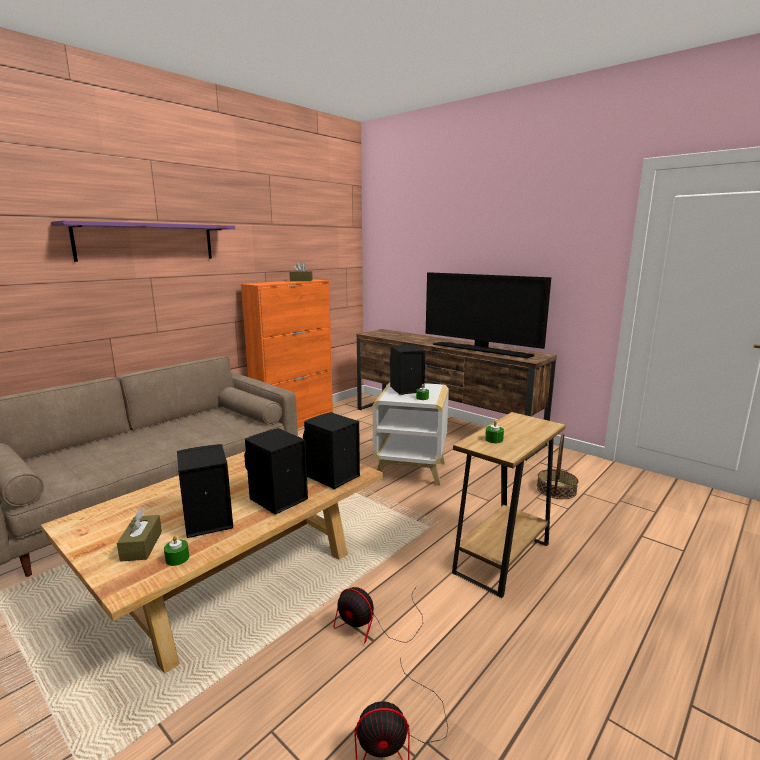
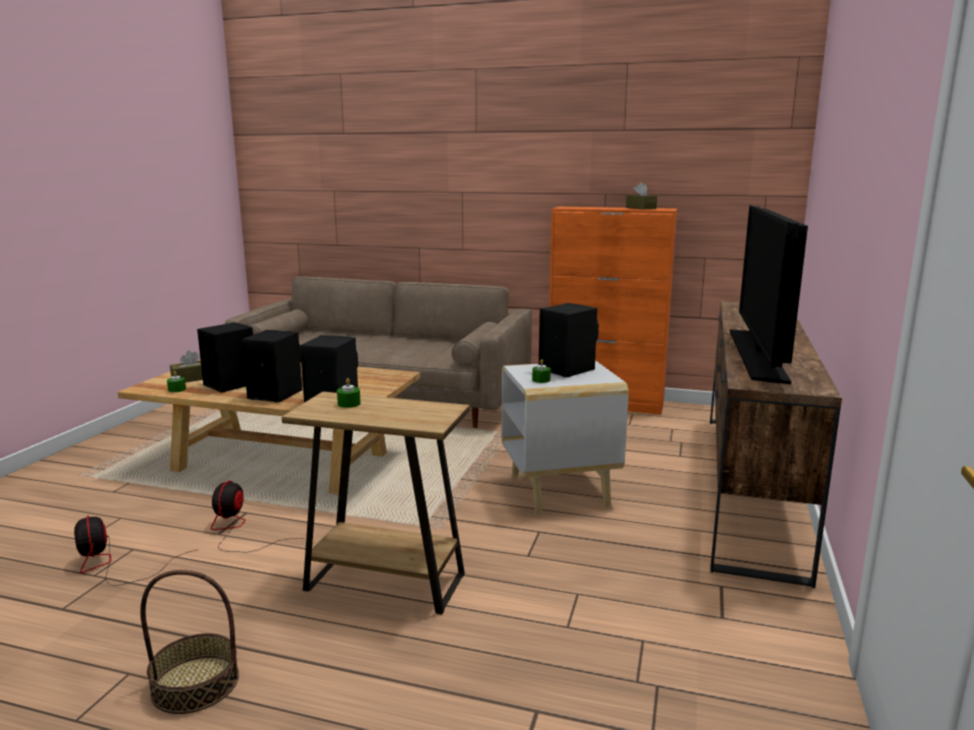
camera: 65 degrees right, 0 degrees up
(147, 242) = (461, 155): purple shelf -> none
(556, 489) = (626, 611): basket -> basket (195, 684)

